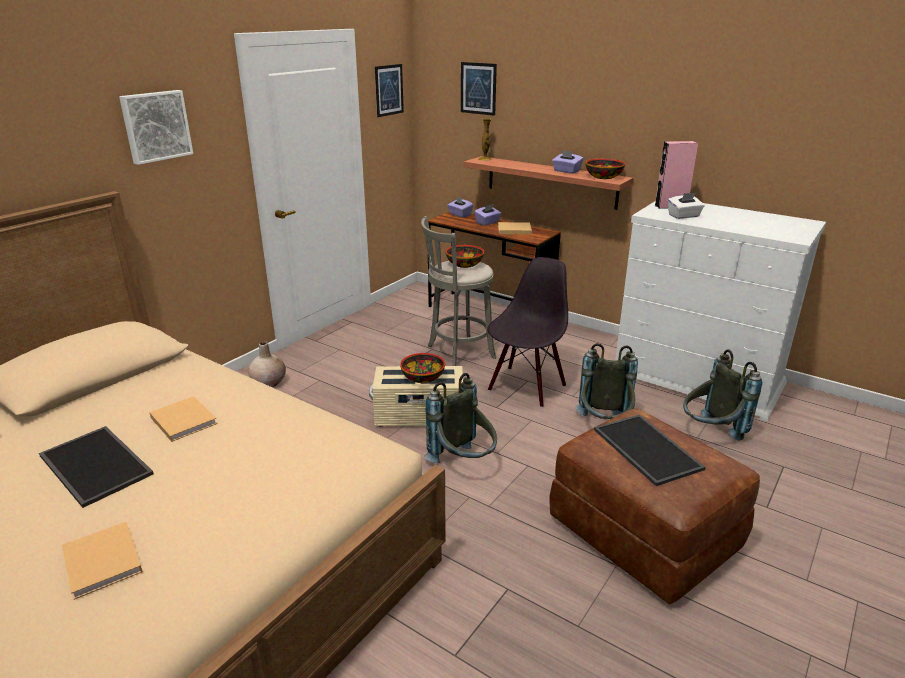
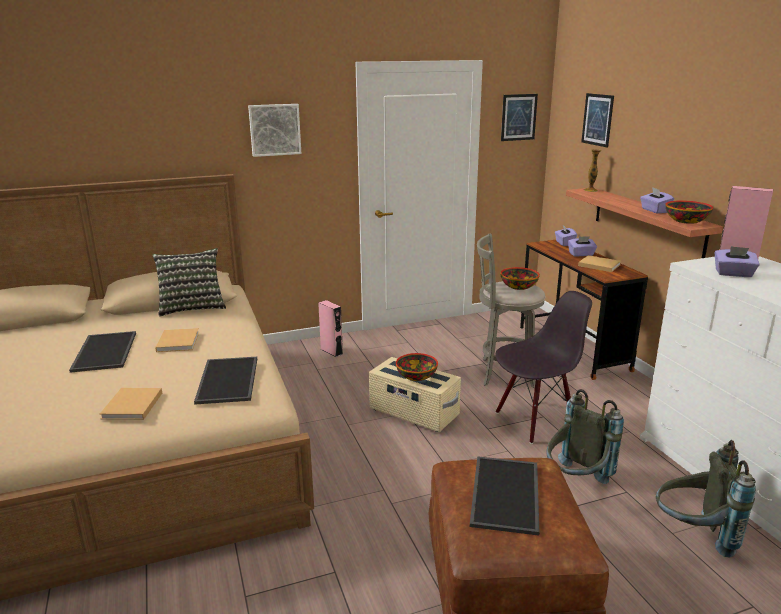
camera: 35 degrees right, 5 degrees down
(103, 563) = (39, 405): beige book -> beige book (131, 406)
(137, 375) = (192, 307): none -> pillow
(268, 382) = (331, 351): beige vase -> pink speaker
(312, 441) = (229, 380): none -> tray
(464, 463) = (408, 462): grey backpack -> none
(684, 216) = (733, 274): white tissue box -> purple tissue box

